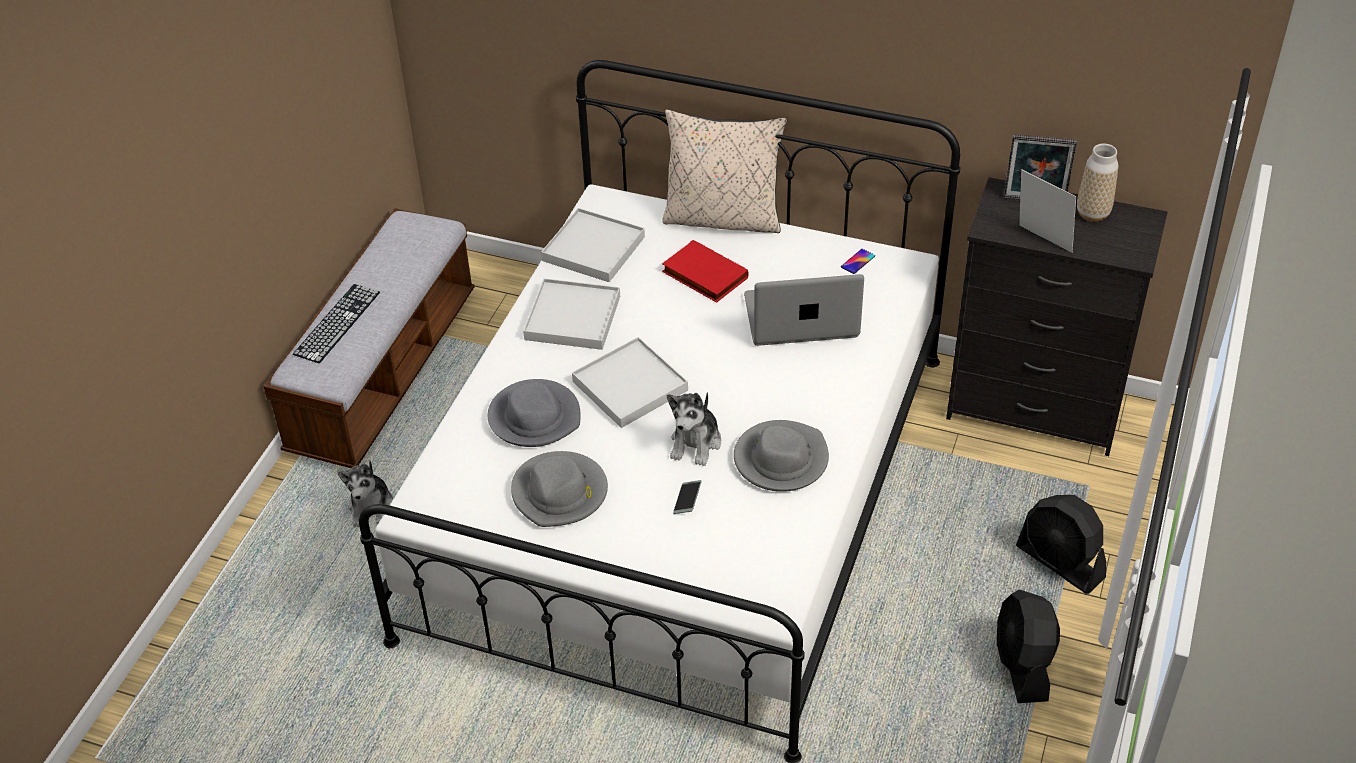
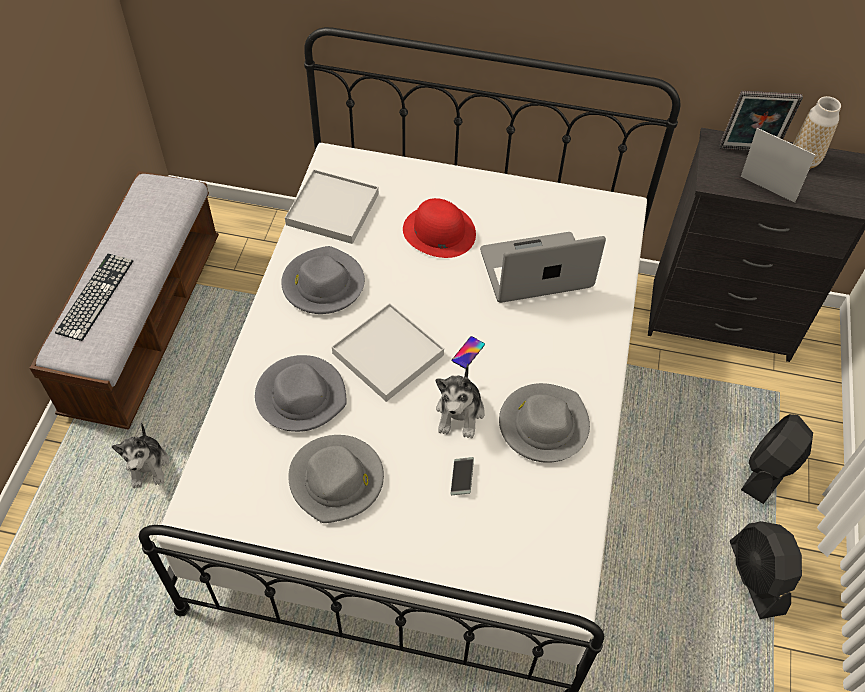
camera: 10 degrees left, 10 degrees up
(572, 318) = (323, 284): white tray -> grey hat
(703, 276) = (438, 231): red book -> red hat
(723, 218) = (447, 171): beige pillow -> none
(858, 261) = (576, 208): phone -> phone (468, 352)
(1060, 563) = (769, 470): black fan -> black fan turned 90 degrees clockwise

